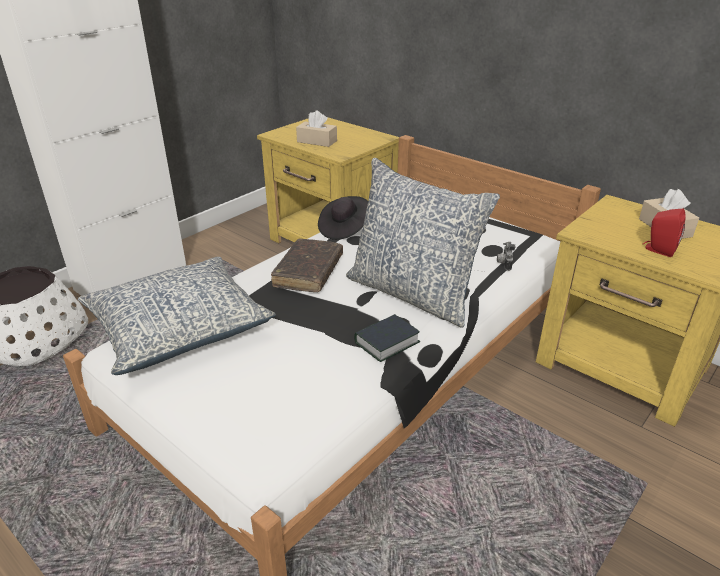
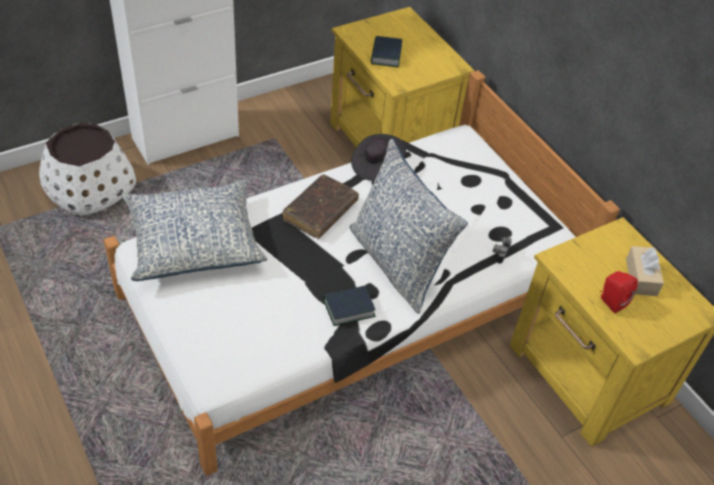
camera: 15 degrees right, 15 degrees up
(317, 141) = (386, 55): beige tissue box -> book

